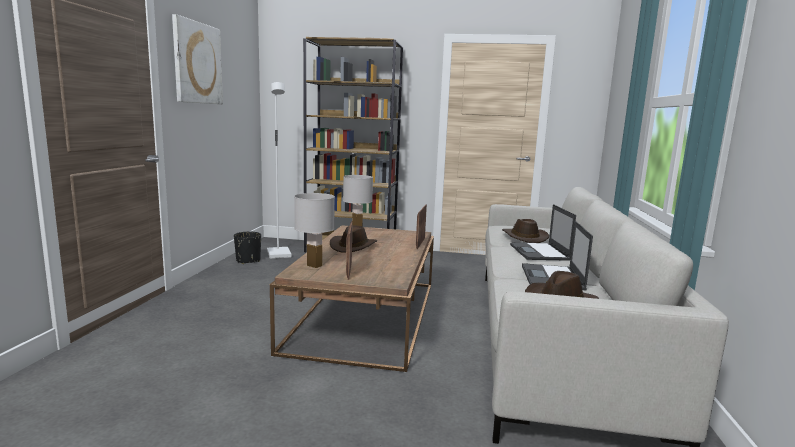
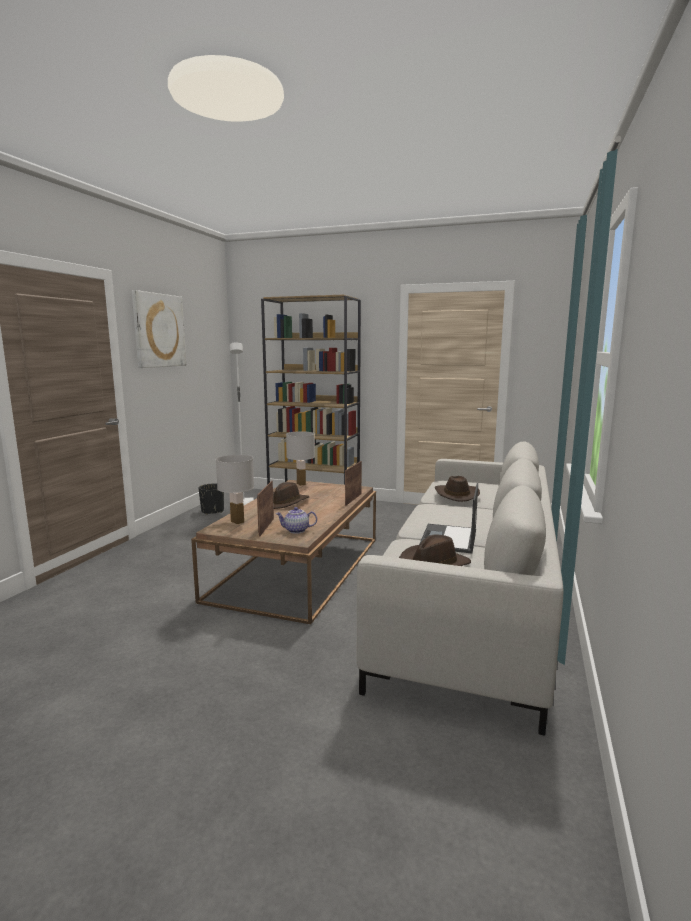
camera: 10 degrees right, 0 degrees up
(384, 273) = (296, 531): none -> teapot
(539, 252) = (458, 511): laptop -> none

